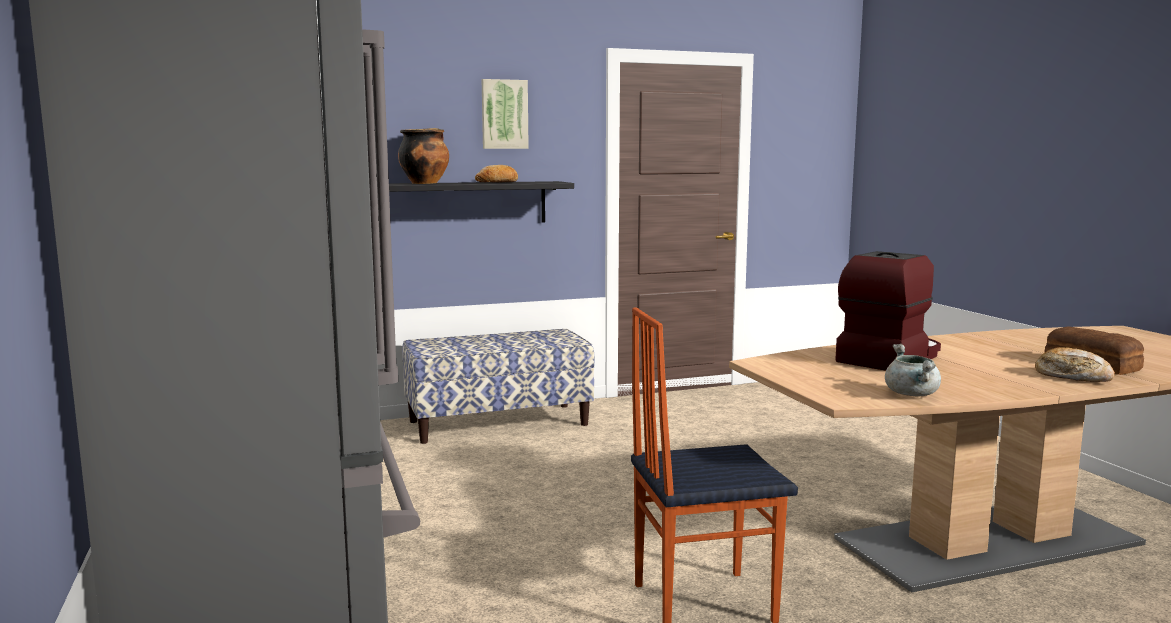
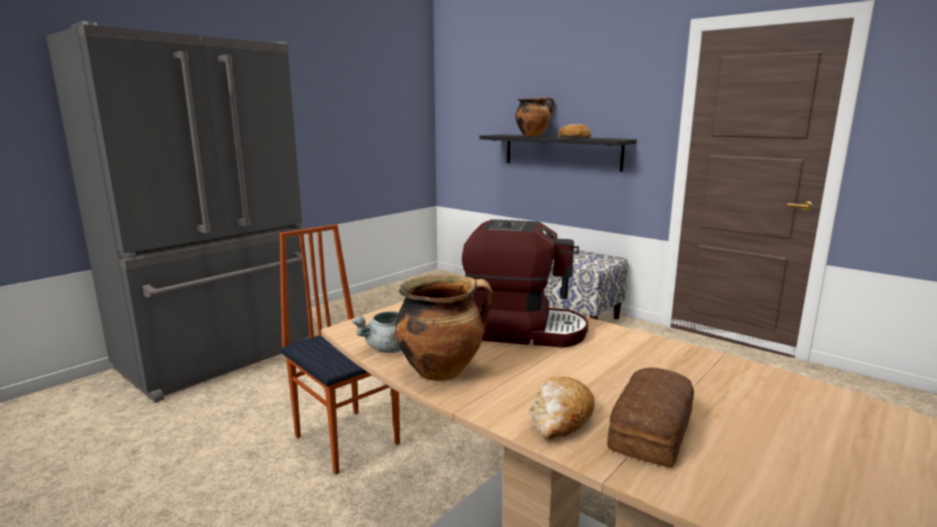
camera: 60 degrees right, 5 degrees up
(504, 114) = (599, 85): picture -> none
(974, 388) = (442, 371): none -> cooking pot

